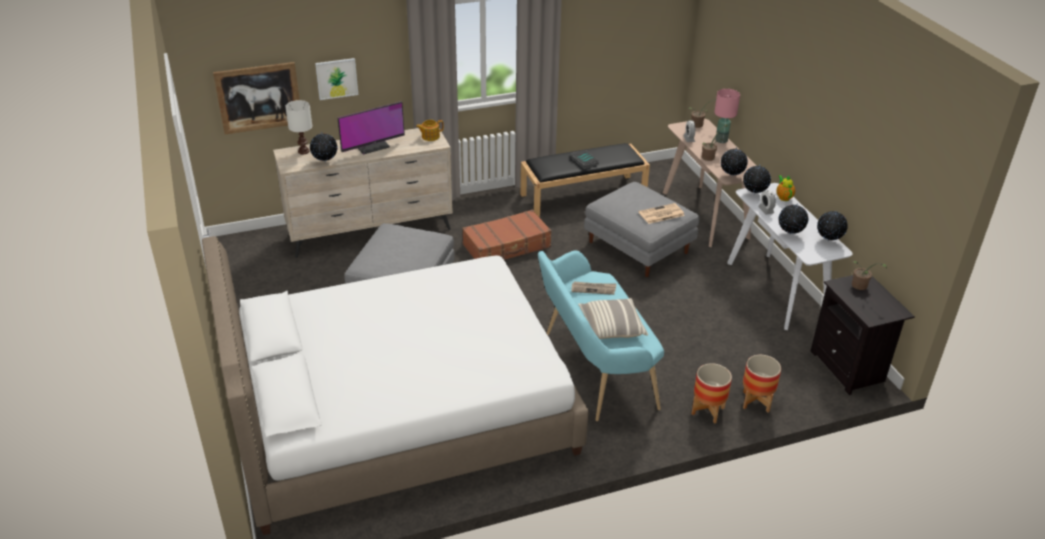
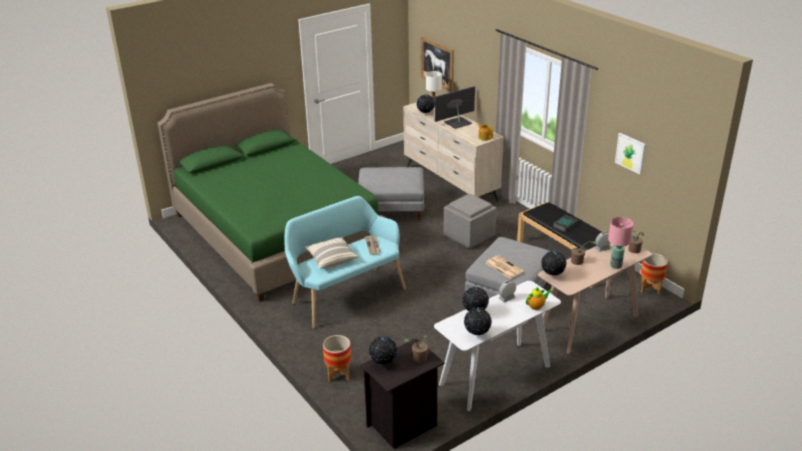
camera: 75 degrees right, 5 degrees down
(336, 78) = (470, 73): picture -> picture (630, 153)
(371, 145) = (457, 122): monitor -> monitor turned 105 degrees clockwise
(400, 414) = (276, 233): white bed -> green bed
(507, 246) = (469, 236): brown suitcase -> grey ottoman
(708, 411) = (320, 351): planter -> planter (650, 288)
(754, 194) = (530, 290): globe -> globe (383, 364)

